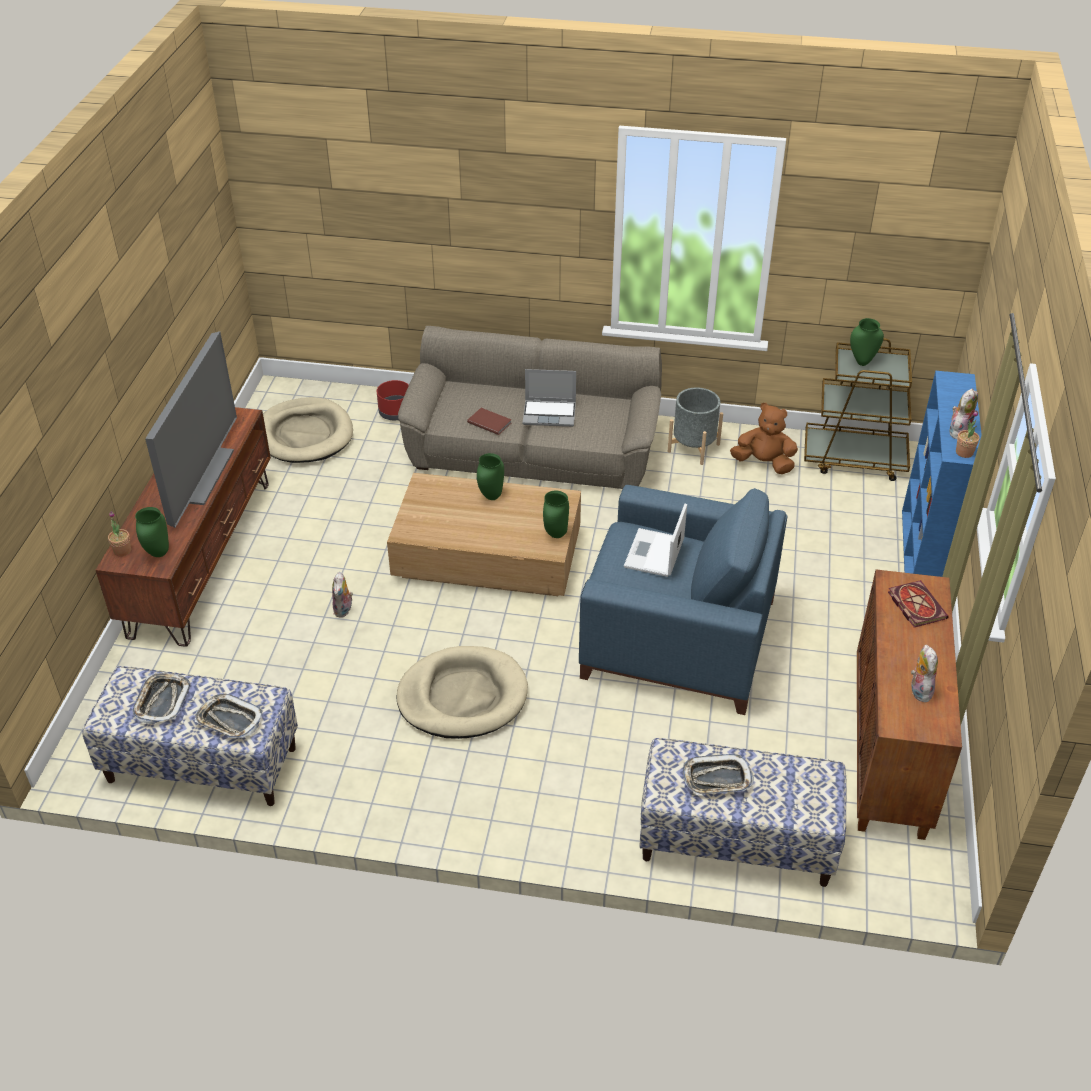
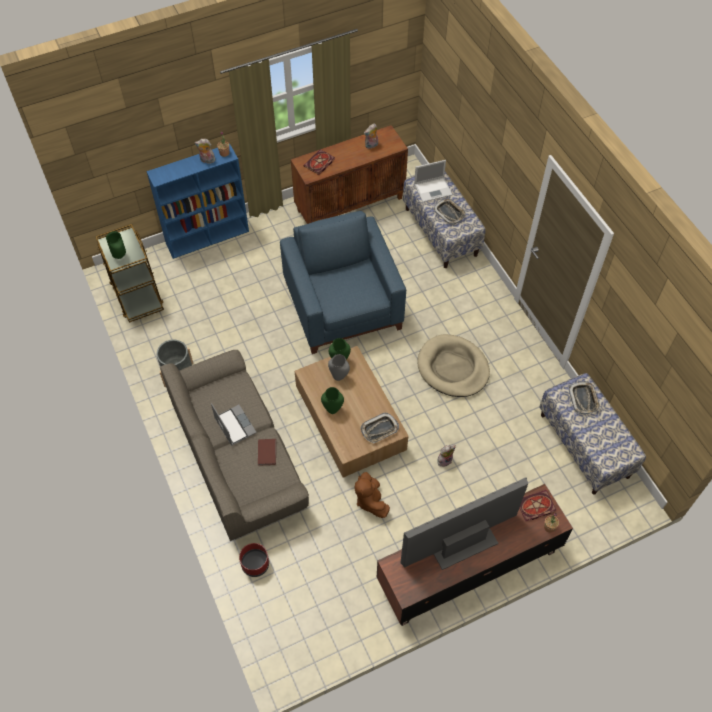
camera: 125 degrees left, 15 degrees up
(157, 553) = (535, 507): green vase -> book
(162, 701) = (601, 436): tray -> tray (379, 429)
(305, 434) = (318, 604): beige dog bed -> none
(532, 522) = (339, 377): none -> grey vase
(654, 554) = (341, 289): laptop -> laptop (433, 189)
(763, 463) = (171, 334): brown plush toy -> brown plush toy (370, 500)

